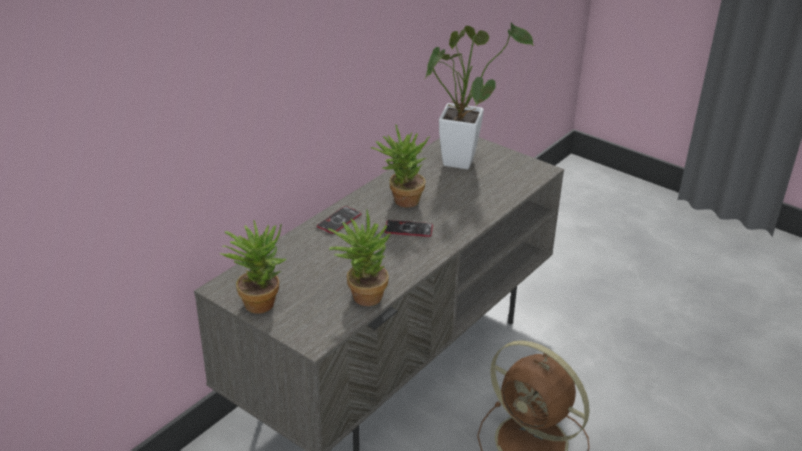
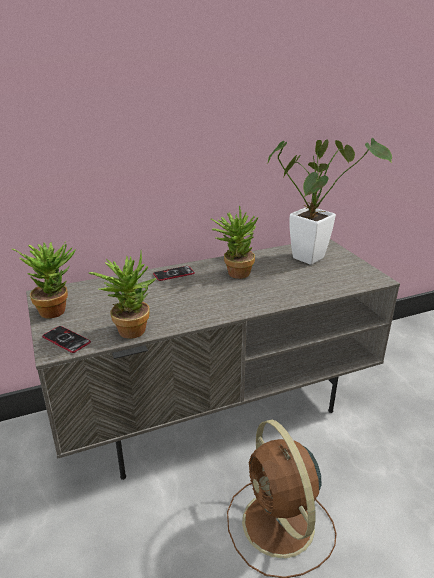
camera: 30 degrees right, 5 degrees down
(408, 229) = (219, 293): phone -> phone (66, 340)

